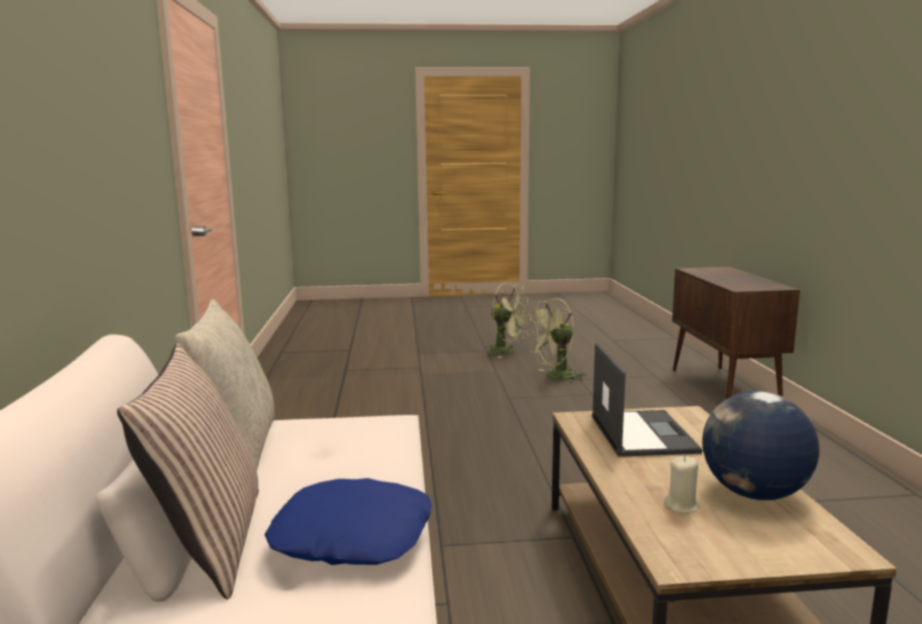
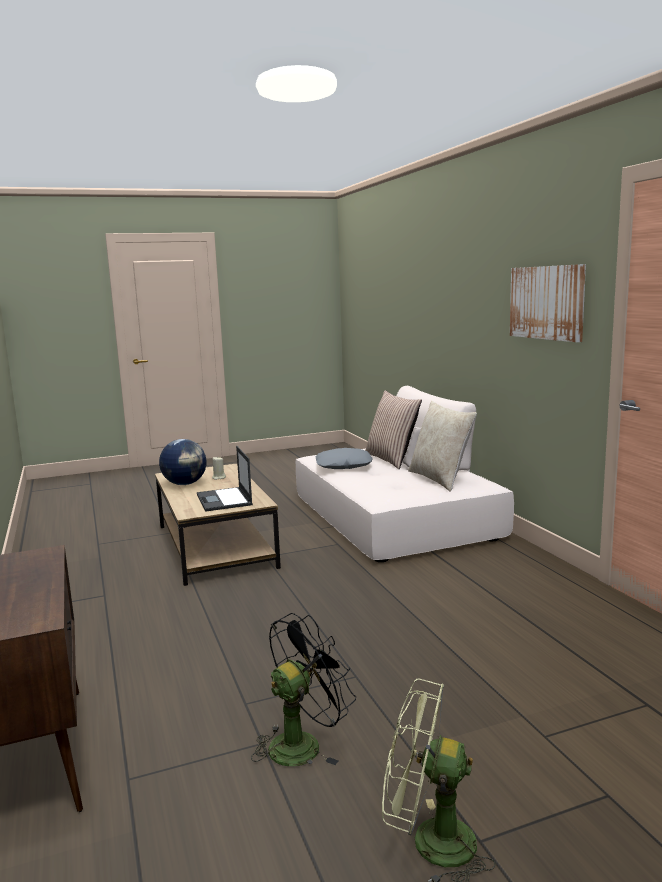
camera: 165 degrees right, 0 degrees up
(128, 120) = (547, 302): none -> picture
(353, 535) = (343, 465): blue pillow -> grey pillow
(555, 377) = (302, 743): green fan -> black fan

